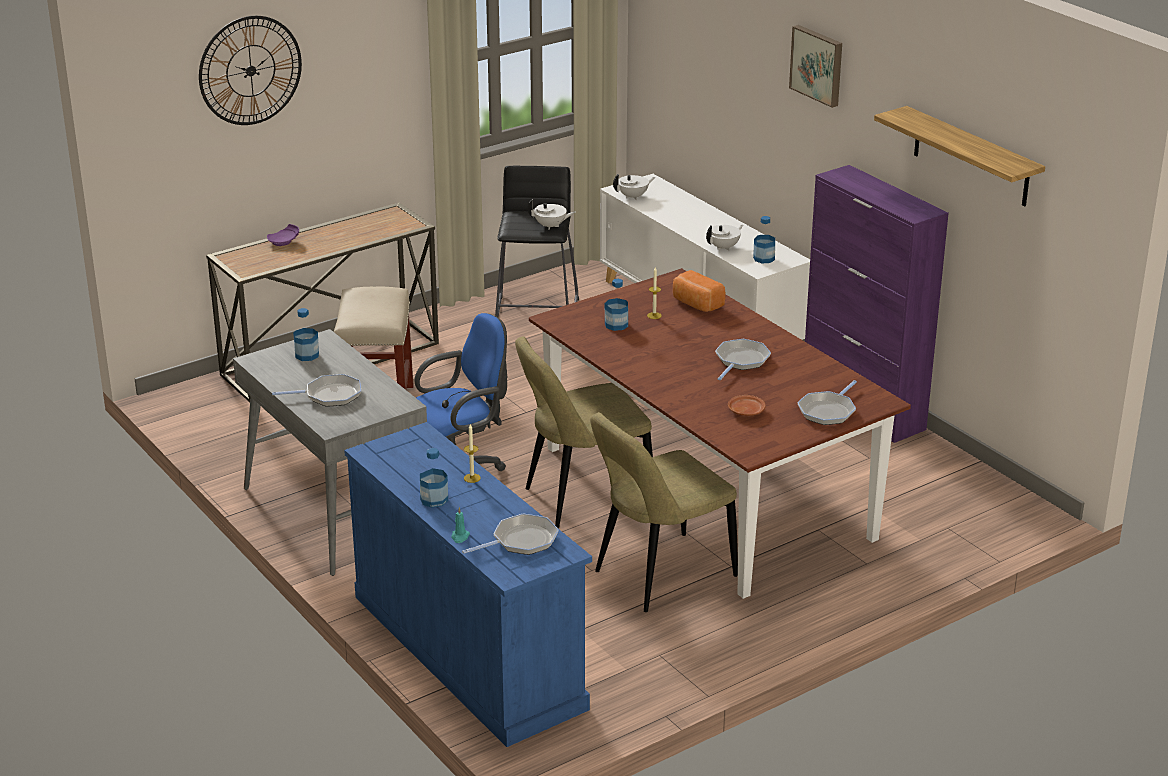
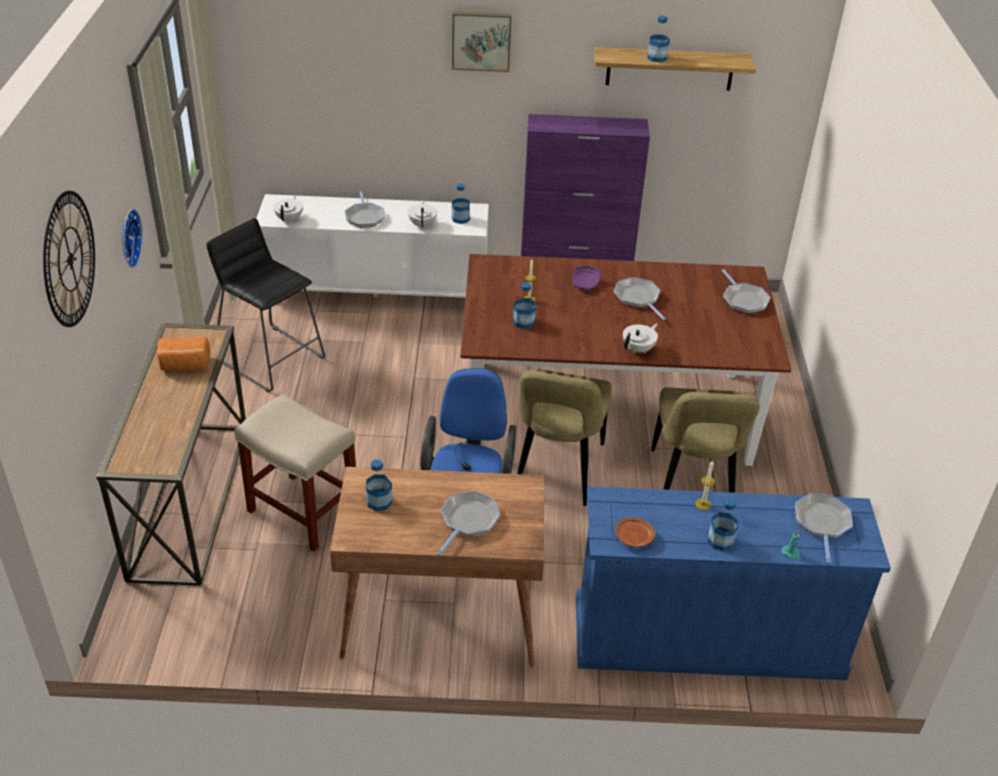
camera: 55 degrees left, 10 degrees up
(284, 242) = (141, 417): purple plate -> purple plate (585, 284)
(336, 512) = (439, 617): grey desk -> brown desk
(372, 103) = (128, 238): none -> wall clock
(550, 226) = (285, 275): white teapot -> white teapot (638, 349)
(691, 221) = (364, 217): none -> frying pan
(696, 304) = (533, 274): bread -> bread (185, 366)
(746, 411) = (712, 331): brown plate -> brown plate (633, 537)
(939, 133) = (657, 58): none -> bottle

